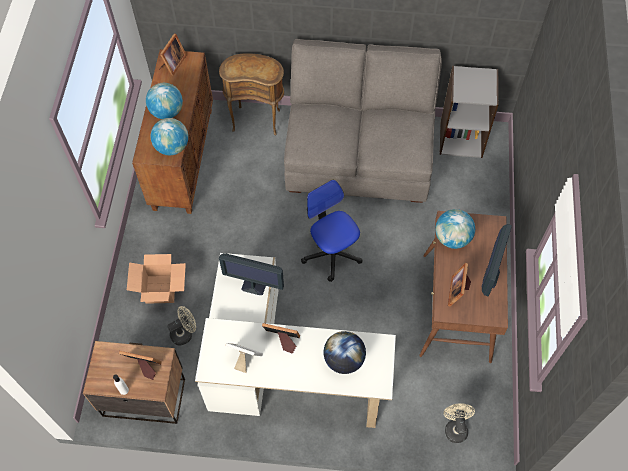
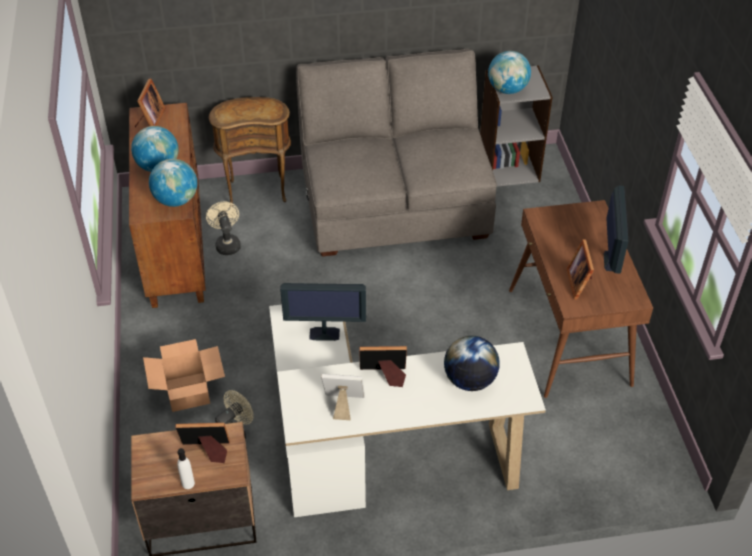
camera: 15 degrees left, 15 degrees down
(332, 253) = (397, 310): office chair -> none
(452, 238) = (551, 232): globe -> globe (507, 90)
(455, 427) = (617, 466): beige fan -> beige fan (227, 243)

